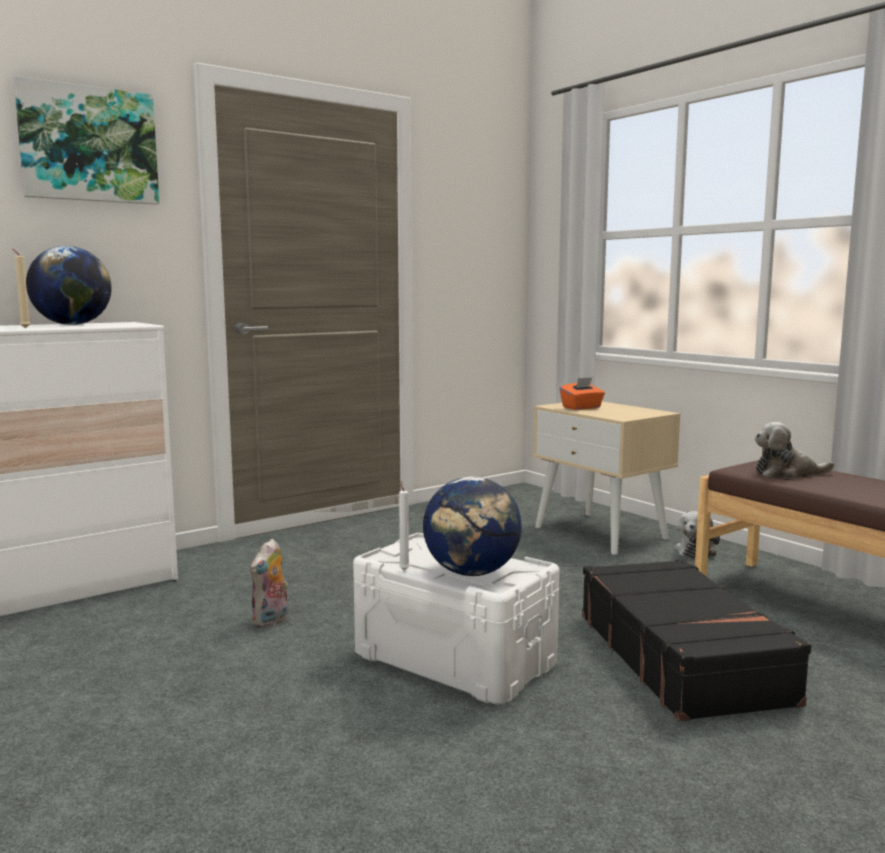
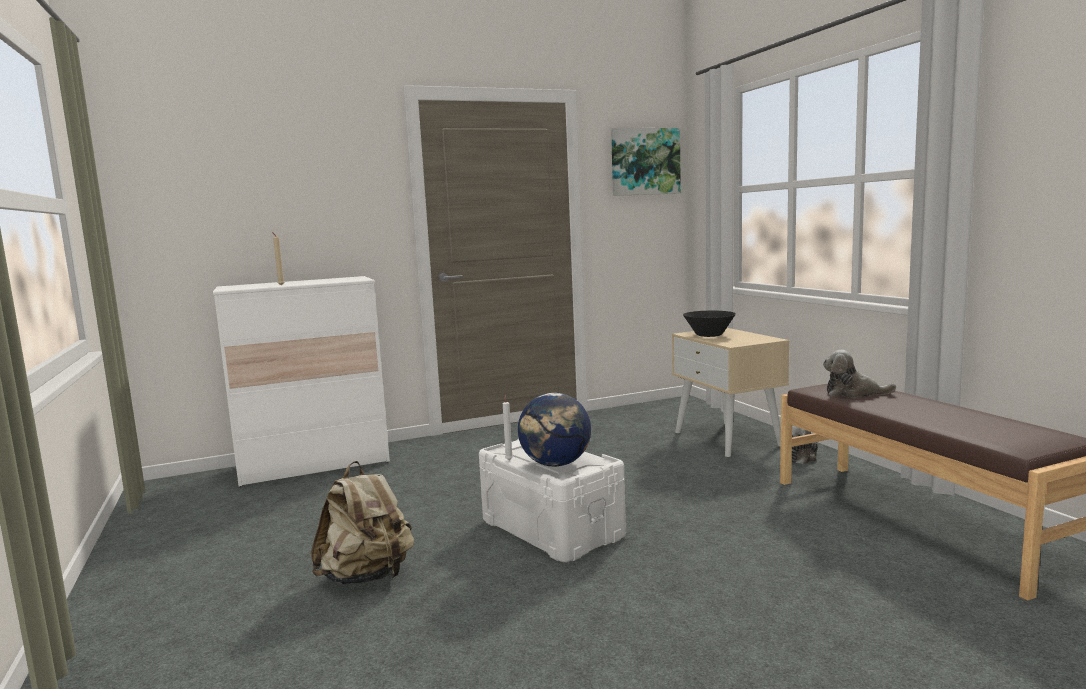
camera: 15 degrees right, 0 degrees up
(72, 325) = (316, 281): globe -> none
(89, 144) = (329, 153): picture -> picture (645, 161)
(226, 752) = (367, 577): none -> beige backpack
(272, 621) = (438, 494): plush toy -> none
(582, 408) = (709, 335): orange tissue box -> black bowl
(681, 657) = (729, 539): black suitcase -> none

